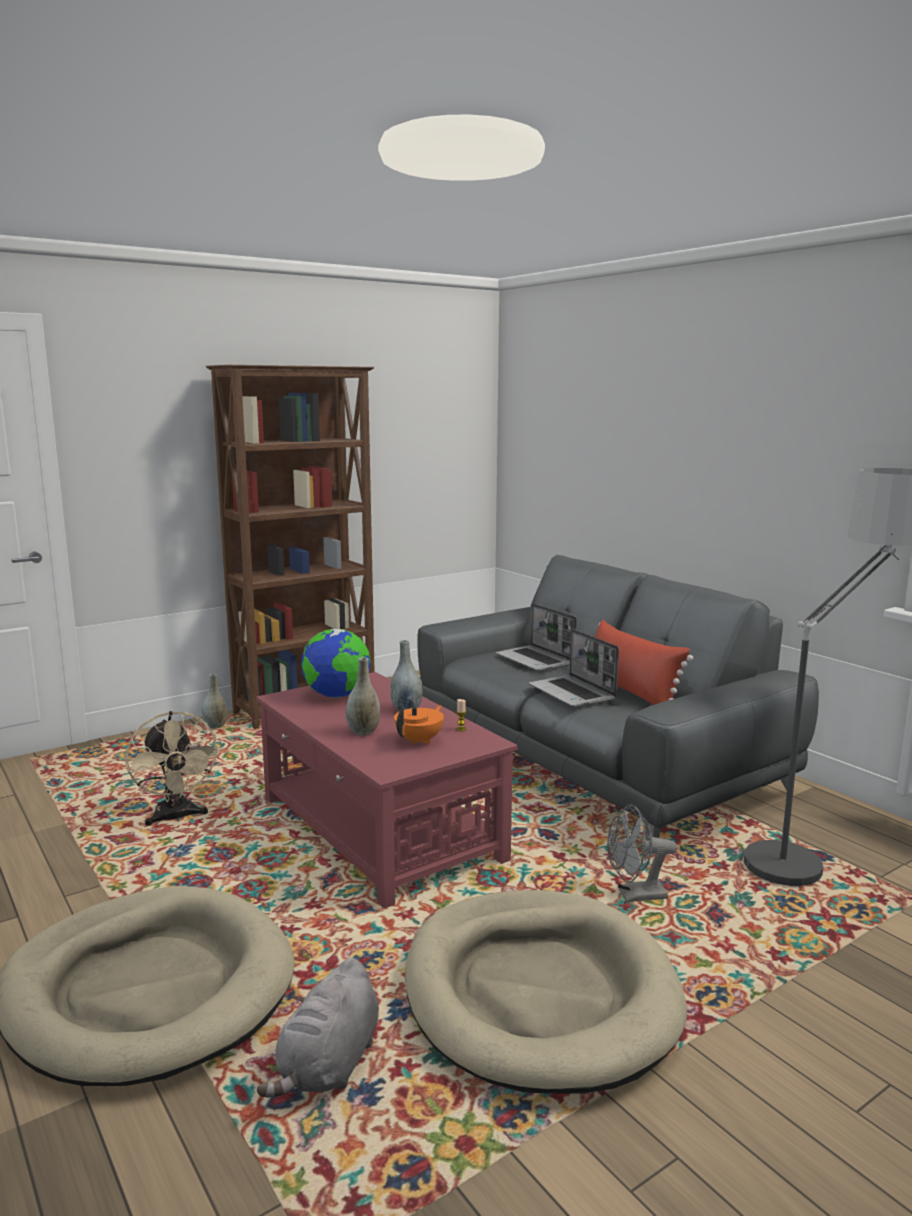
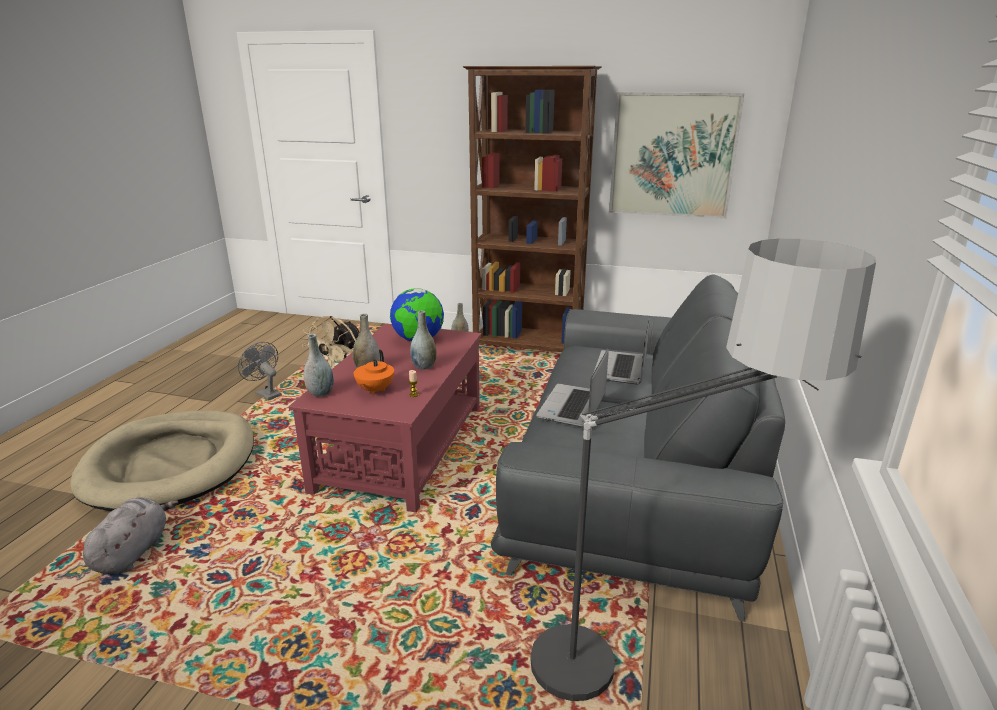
camera: 50 degrees right, 10 degrees up
(328, 1066) = (133, 552): grey plush toy -> grey plush toy turned 120 degrees clockwise
(379, 763) = (320, 393): none -> grey vase
(413, 458) = (672, 155): none -> picture
(420, 740) = (375, 390): orange teapot -> orange teapot turned 105 degrees clockwise
(539, 993) = (255, 599): beige dog bed -> none
(629, 691) = (623, 427): red pillow -> none
(635, 896) = (427, 592): grey fan -> grey fan (266, 393)

